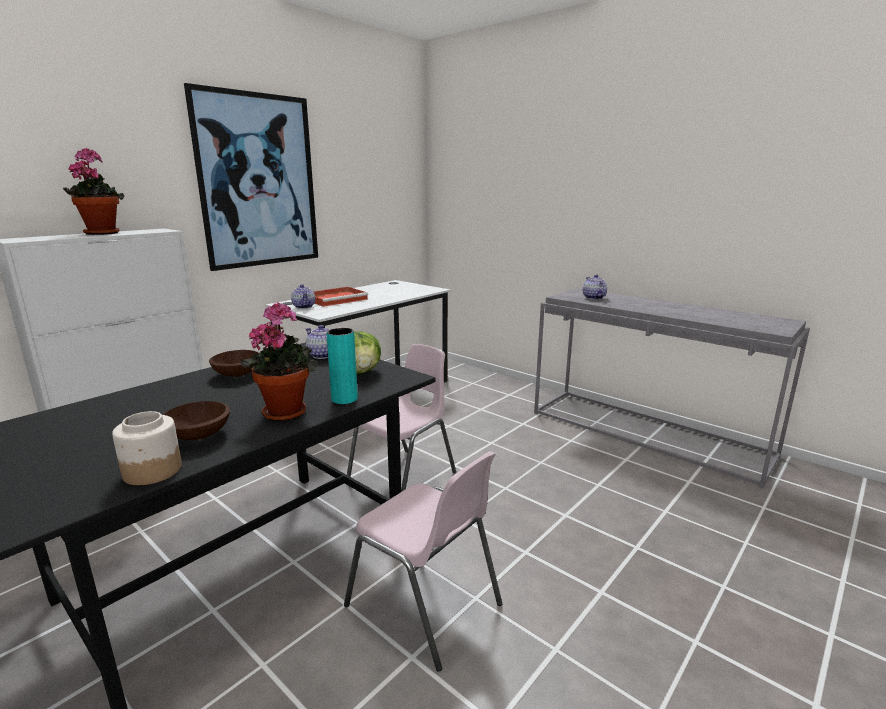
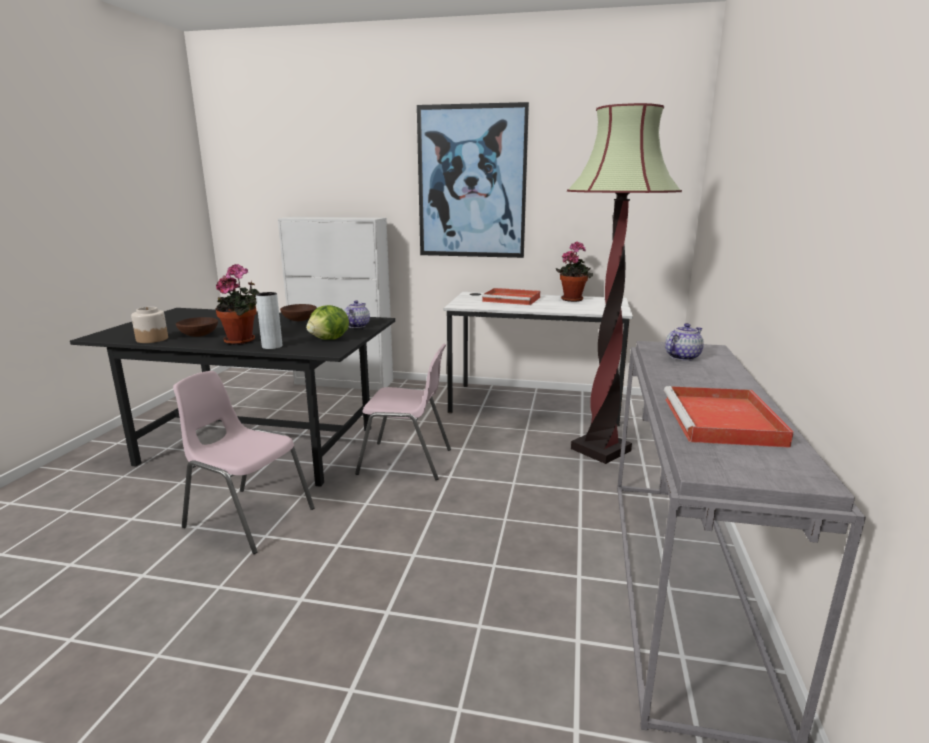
camera: 60 degrees right, 0 degrees up
(102, 233) = (340, 217): potted plant -> potted plant (573, 299)
(304, 307) = (471, 298): teapot -> none
(344, 399) = (272, 346): turquoise vase -> grey vase
(425, 606) = (248, 517): pink chair -> pink chair turned 105 degrees clockwise
(475, 398) = (601, 450): none -> floor lamp
(712, 315) = (723, 422): none -> red tray

